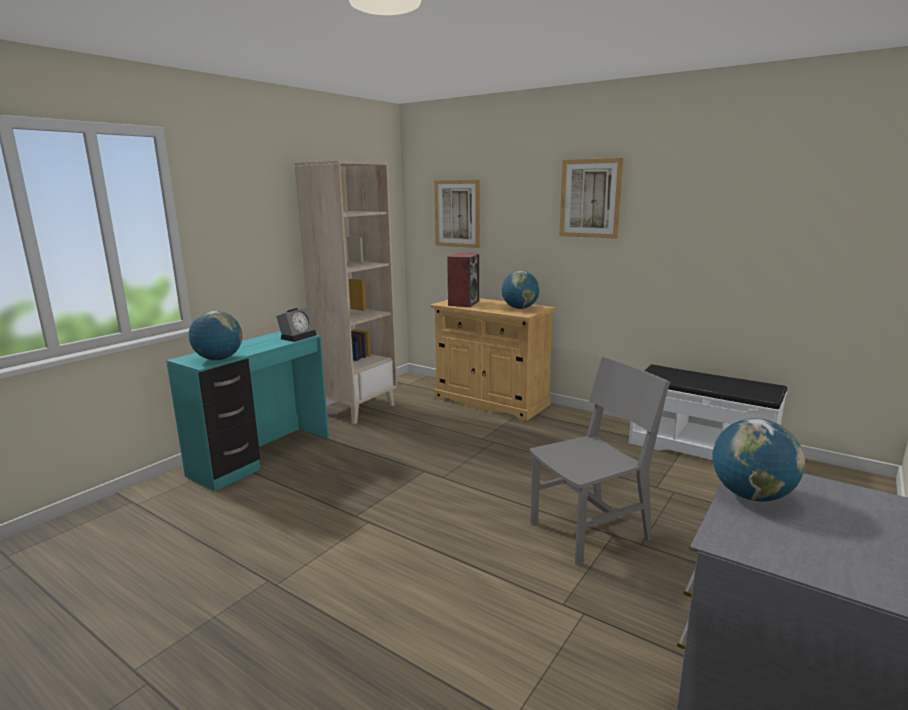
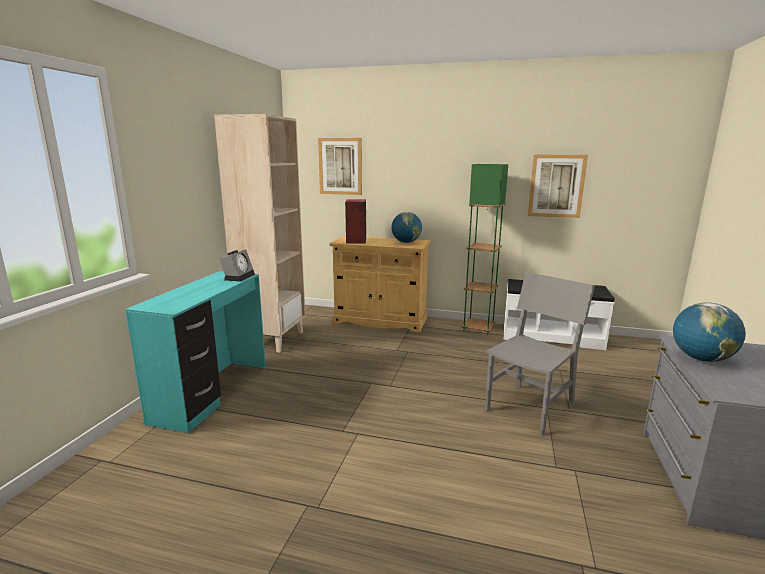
camera: 20 degrees left, 0 degrees up
(219, 359) = (184, 303): globe -> none
(590, 198) = (458, 154): picture -> picture (556, 186)
(605, 426) = (478, 329): none -> green floor lamp

